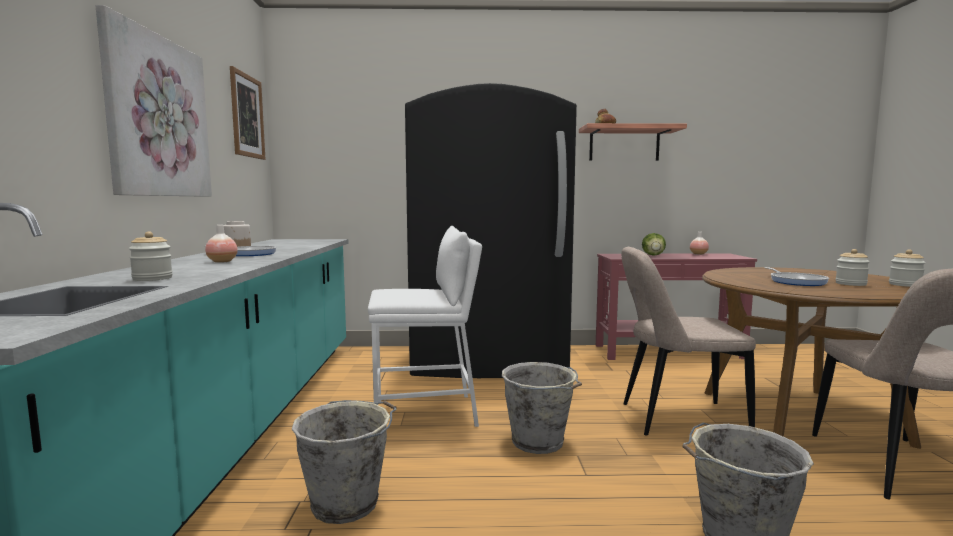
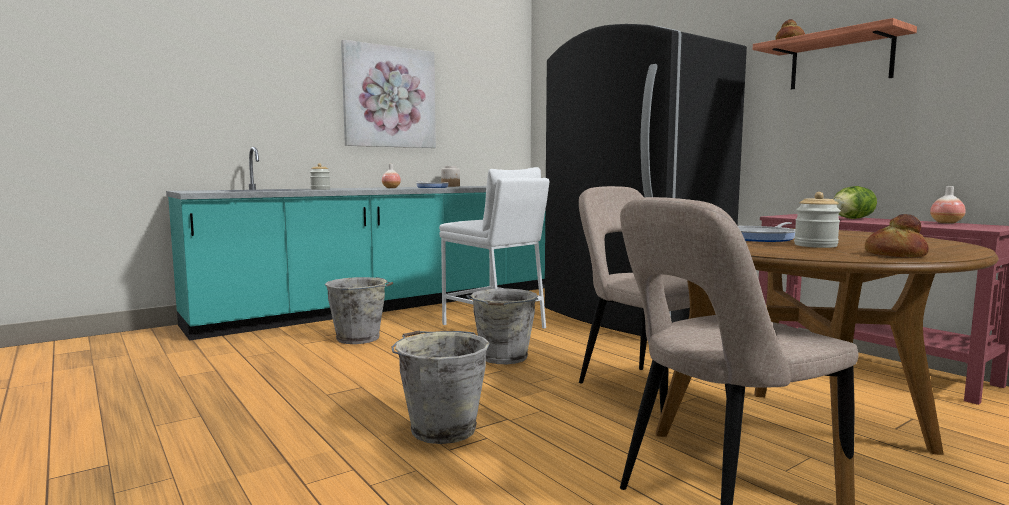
camera: 55 degrees right, 0 degrees up
(247, 116) = (496, 86): picture -> none
(905, 285) = (894, 254): jar -> bread

